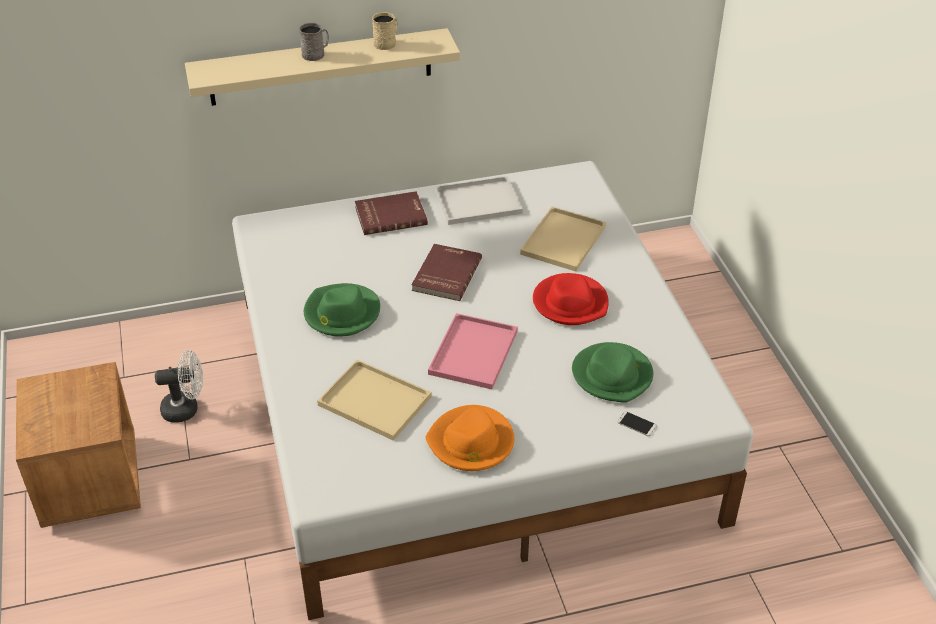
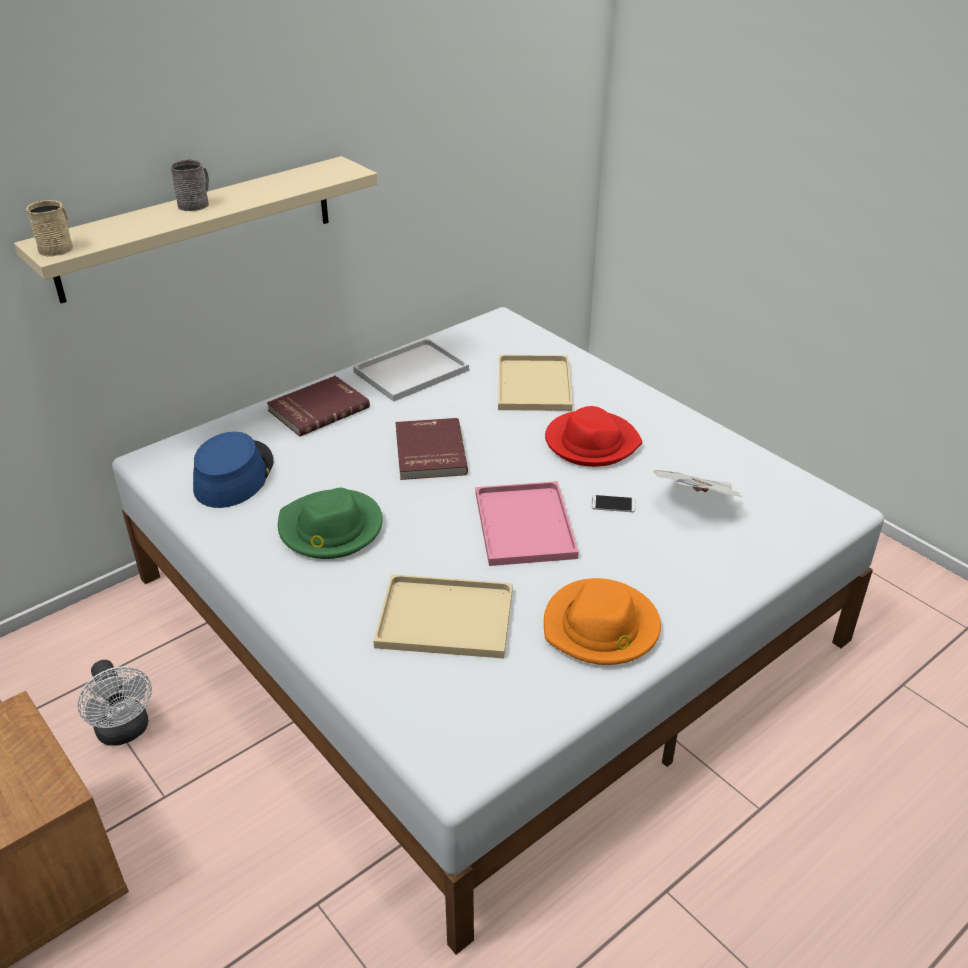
camera: 25 degrees left, 5 degrees down
(186, 409) = (125, 732): white fan -> white fan turned 90 degrees clockwise
(303, 253) = (233, 475): none -> blue hat
(387, 43) = (280, 179): beige mug -> beige mug (58, 247)
(612, 375) = (697, 502): green hat -> newspaper
(636, 424) = (766, 545): phone -> phone (613, 504)

